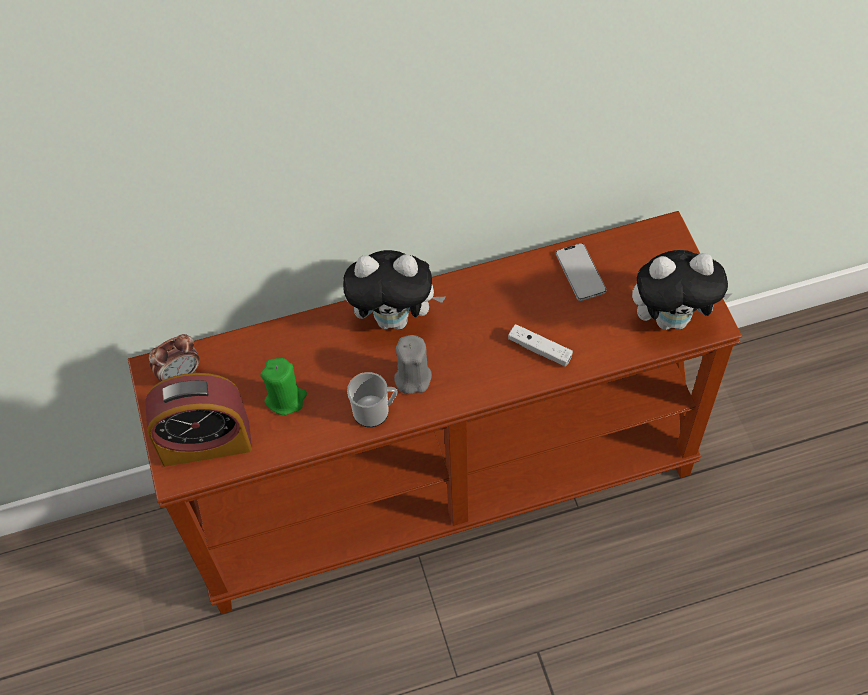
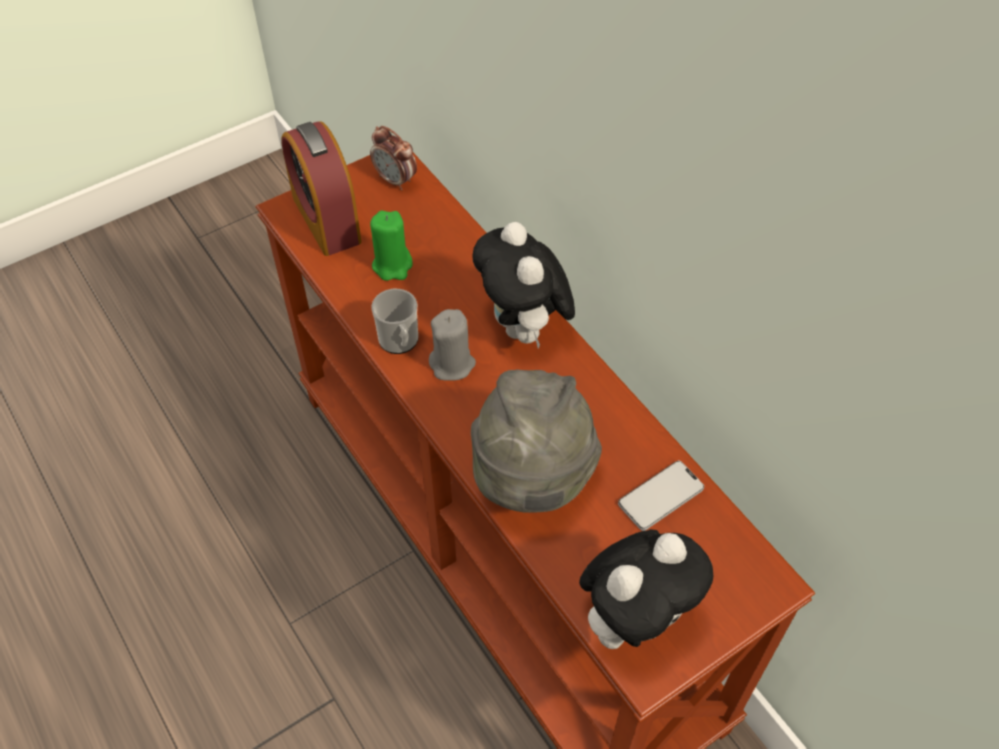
camera: 70 degrees right, 5 degrees down
(539, 349) = (532, 477): white game controller -> grey hat
(672, 318) = (634, 618): plush toy -> plush toy turned 105 degrees counterclockwise

